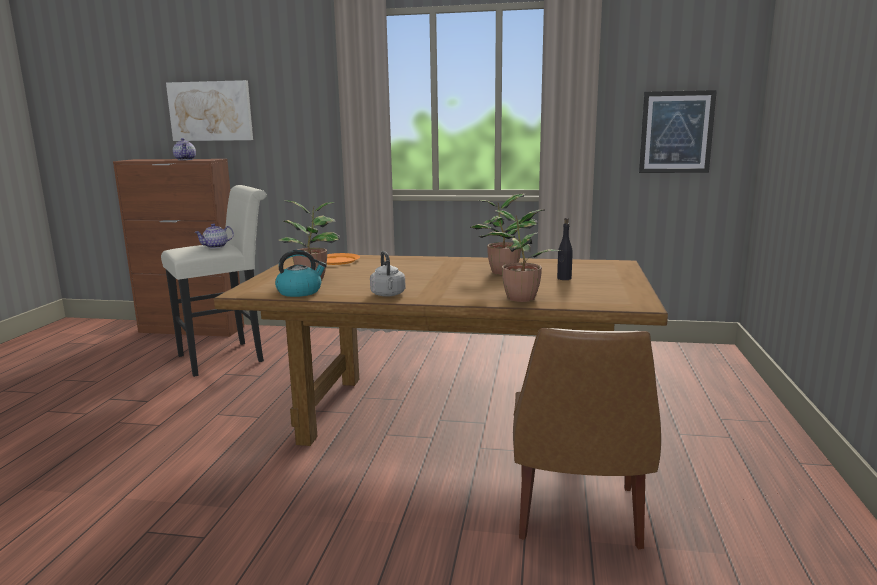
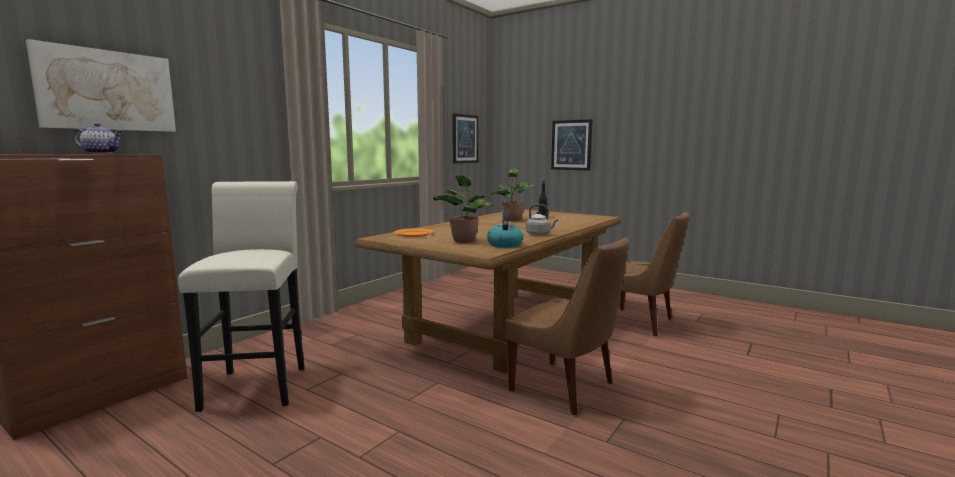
camera: 65 degrees left, 5 degrees down
(215, 247) = (256, 251): teapot -> none
(272, 486) = (565, 388): none -> brown chair
(518, 297) = (574, 223): potted plant -> none
(822, 149) = (571, 145): none -> picture

